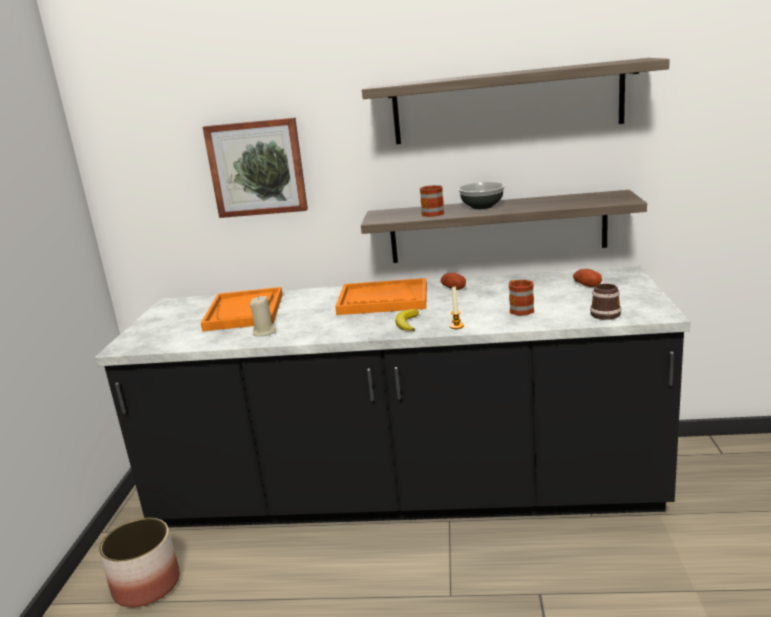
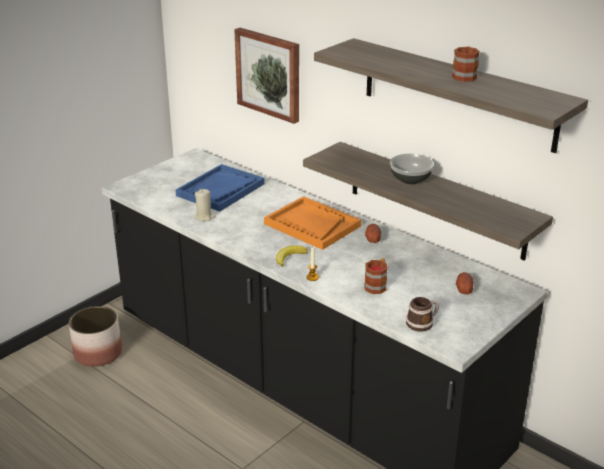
camera: 35 degrees right, 10 degrees up
(245, 312) = (220, 190): orange tray -> blue tray
(430, 213) = (365, 168): mug -> mug (464, 75)

